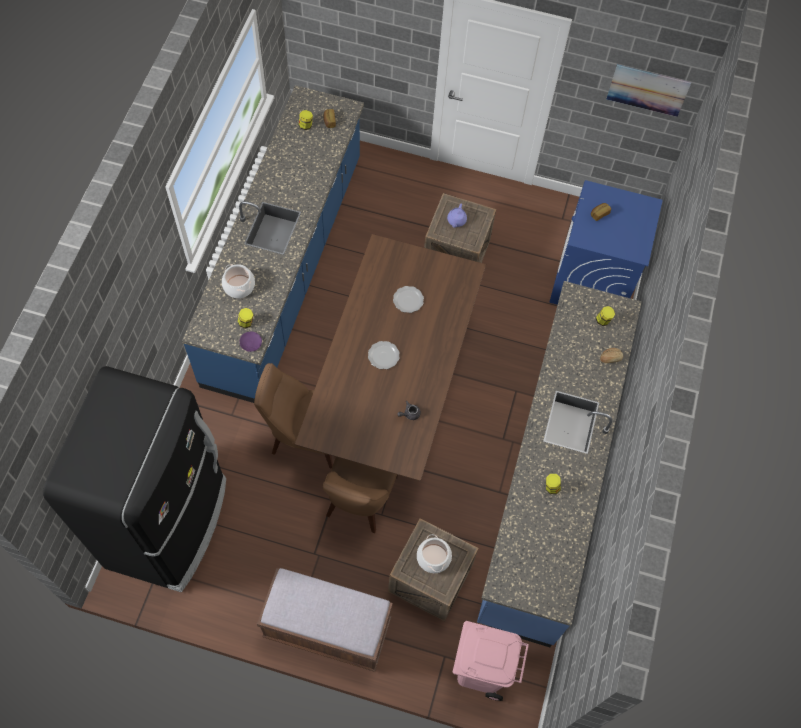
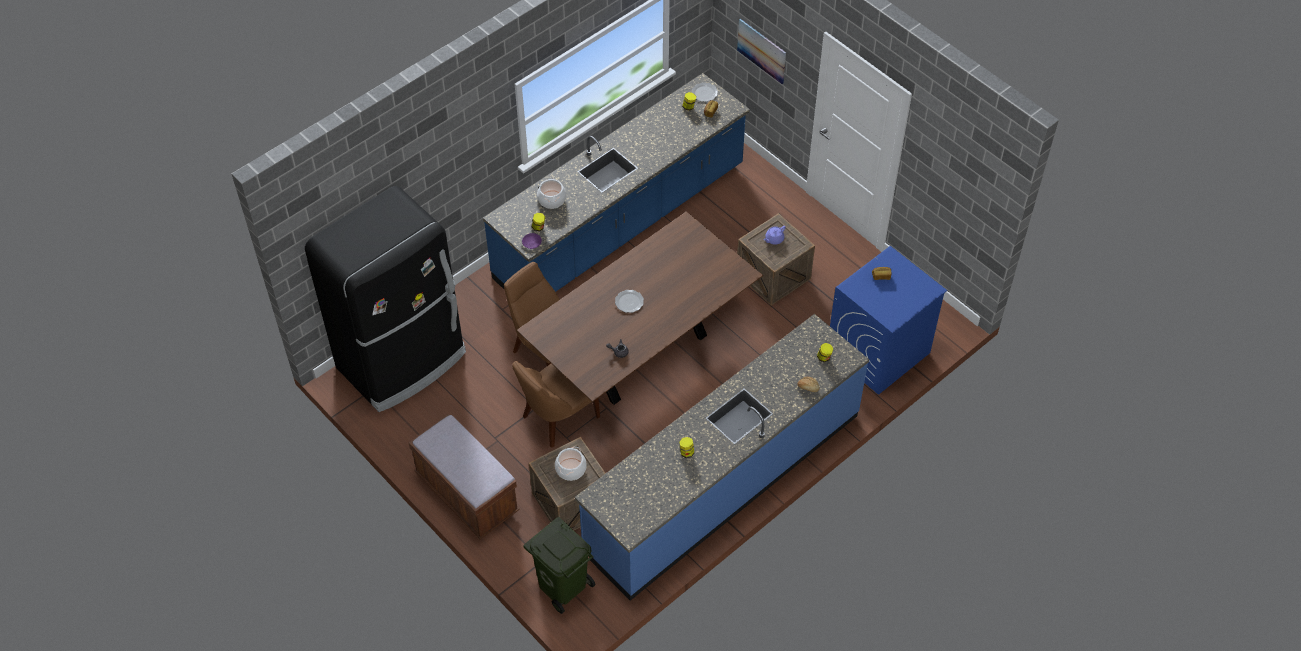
camera: 35 degrees right, 10 degrees down
(408, 300) = (679, 272): plate -> plate (705, 93)
(480, 669) = (563, 585): pink trash can -> green trash can
(647, 90) = (966, 184): picture -> picture (761, 51)

